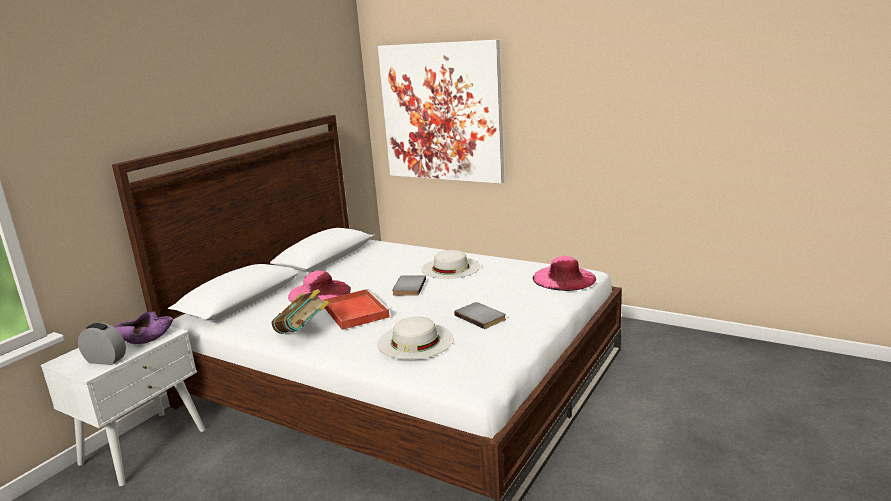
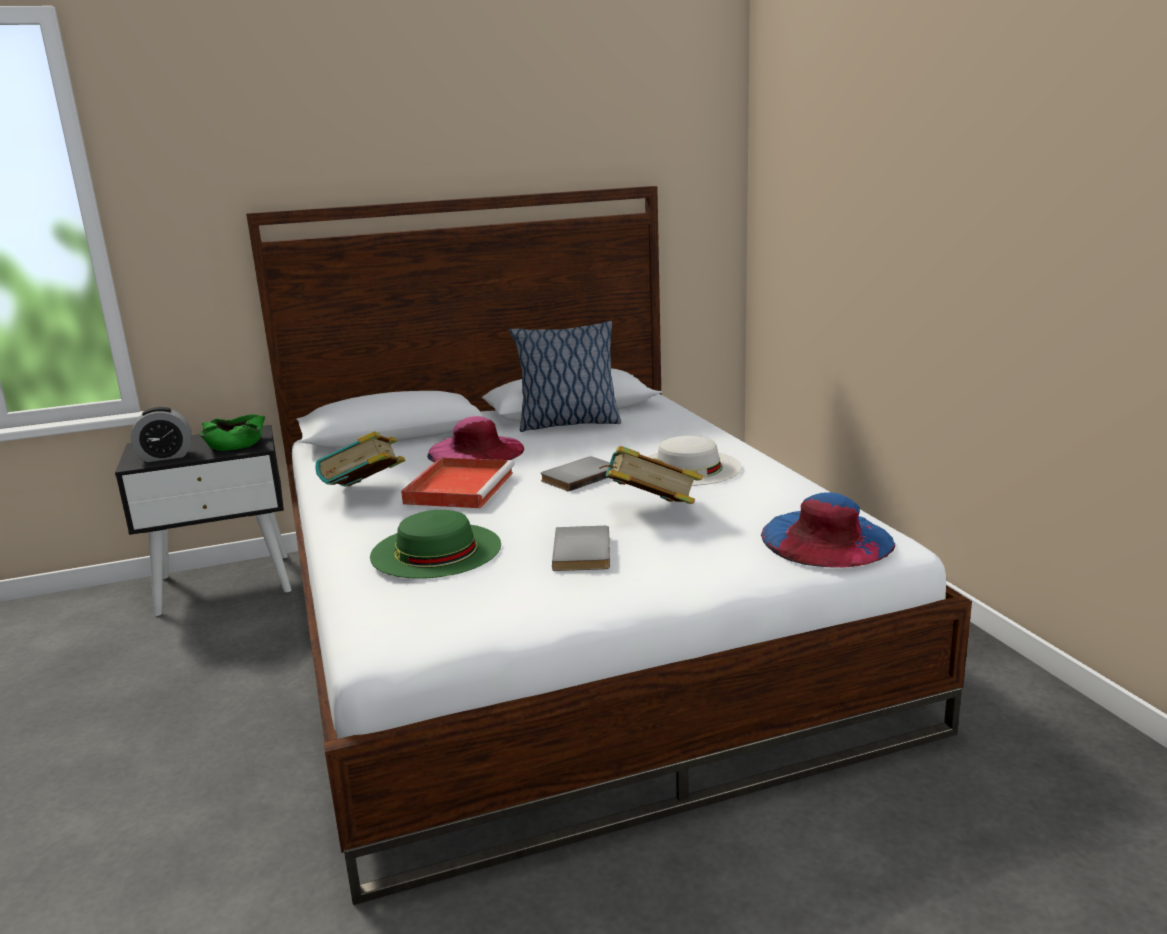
camera: 40 degrees right, 0 degrees up
(106, 360) = (165, 456): alarm clock -> alarm clock turned 105 degrees clockwise
(144, 445) = (225, 583): white nightstand -> black nightstand
(145, 336) = (234, 444): purple bowl -> green bowl
(342, 265) = (568, 424): none -> pillow
(415, 341) = (436, 550): white hat -> green hat
(441, 112) = (828, 195): picture -> none
(473, 291) = (650, 511): none -> book
(564, 278) = (826, 539): pink hat -> blue hat

